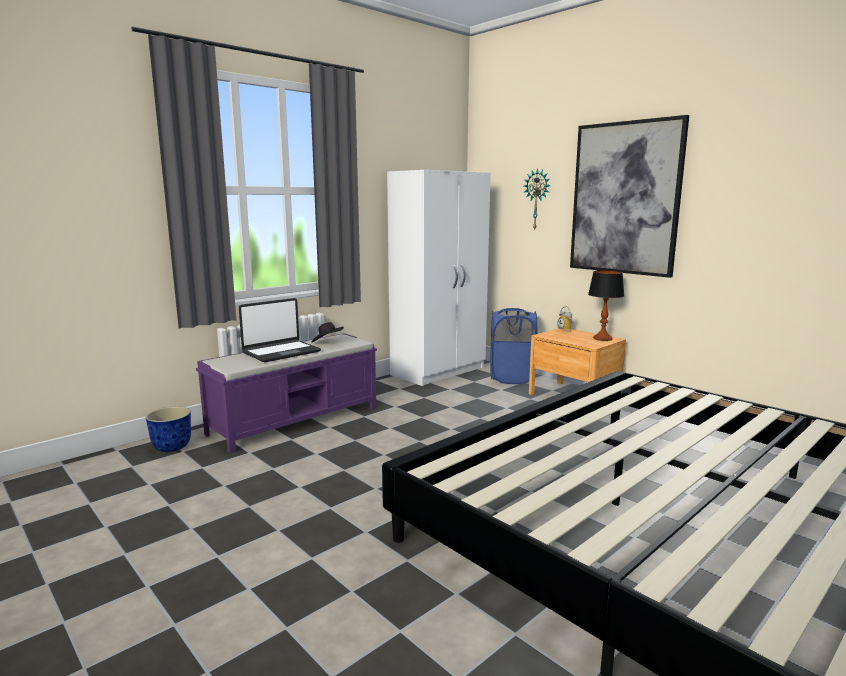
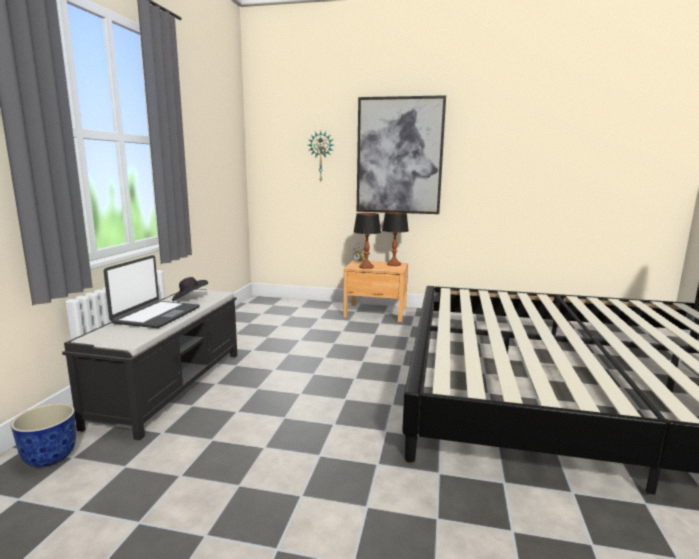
camera: 35 degrees left, 0 degrees up
(296, 420) = (171, 386): purple bench -> black bench
(439, 371) = (250, 312): white wardrobe -> none
(511, 378) = (315, 307): blue laundry basket -> none
(561, 337) = (366, 267): none -> table lamp

